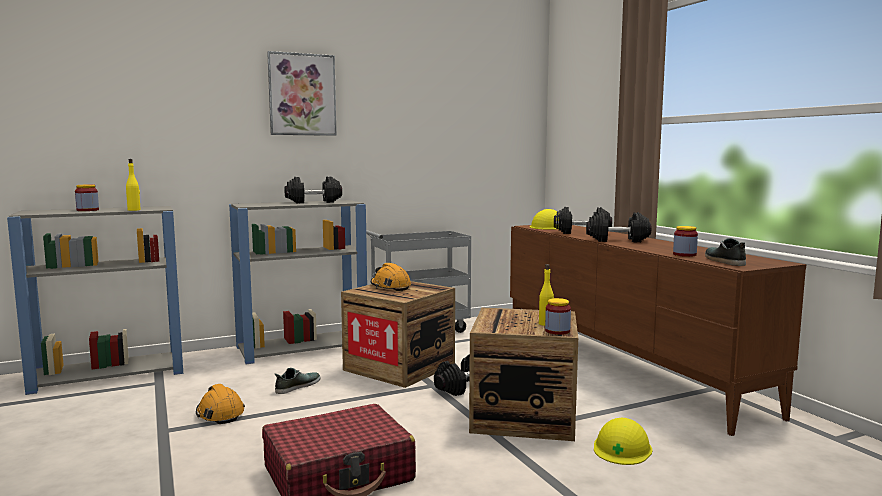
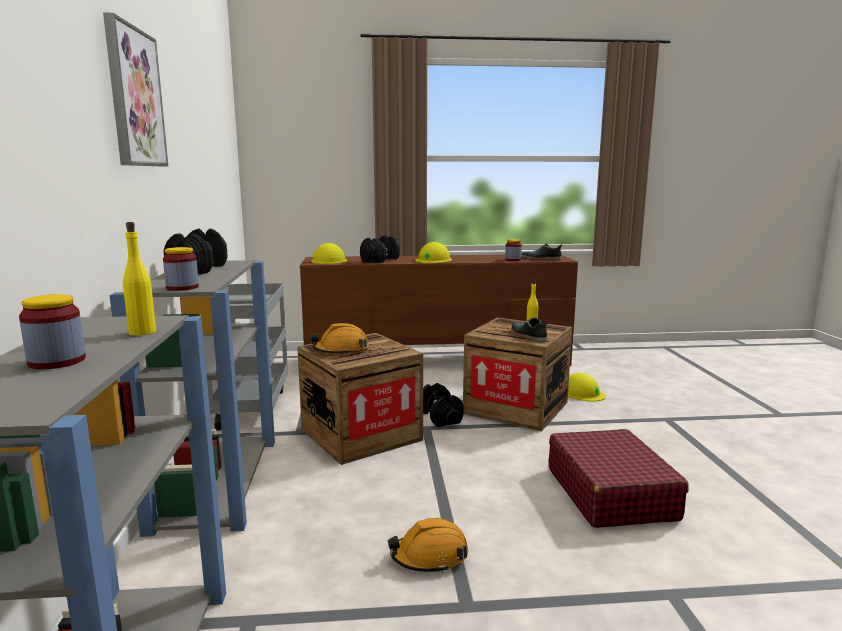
camera: 70 degrees left, 5 degrees up
(297, 386) = (371, 496): shoe -> shoe (528, 336)
(557, 331) = (553, 328): jar -> jar (182, 287)
(617, 240) = (433, 260): black dumbbell -> yellow hard hat

